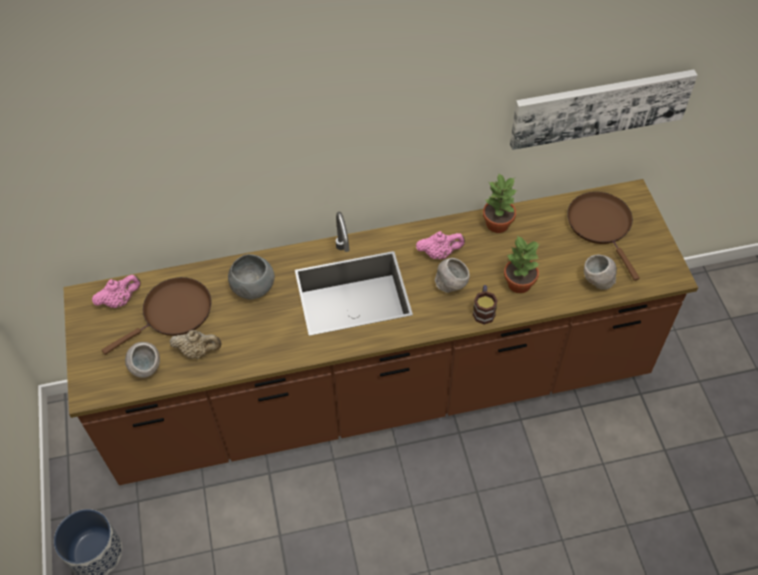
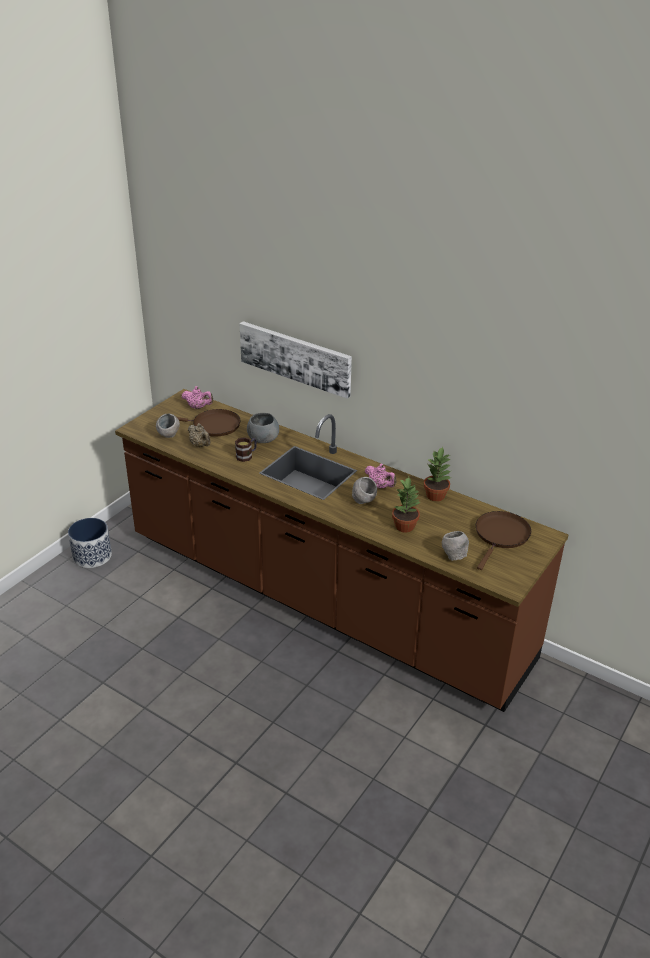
camera: 45 degrees right, 20 degrees down
(483, 310) = (365, 523): mug -> mug (247, 455)
(600, 107) = (533, 434): picture -> picture (295, 357)

